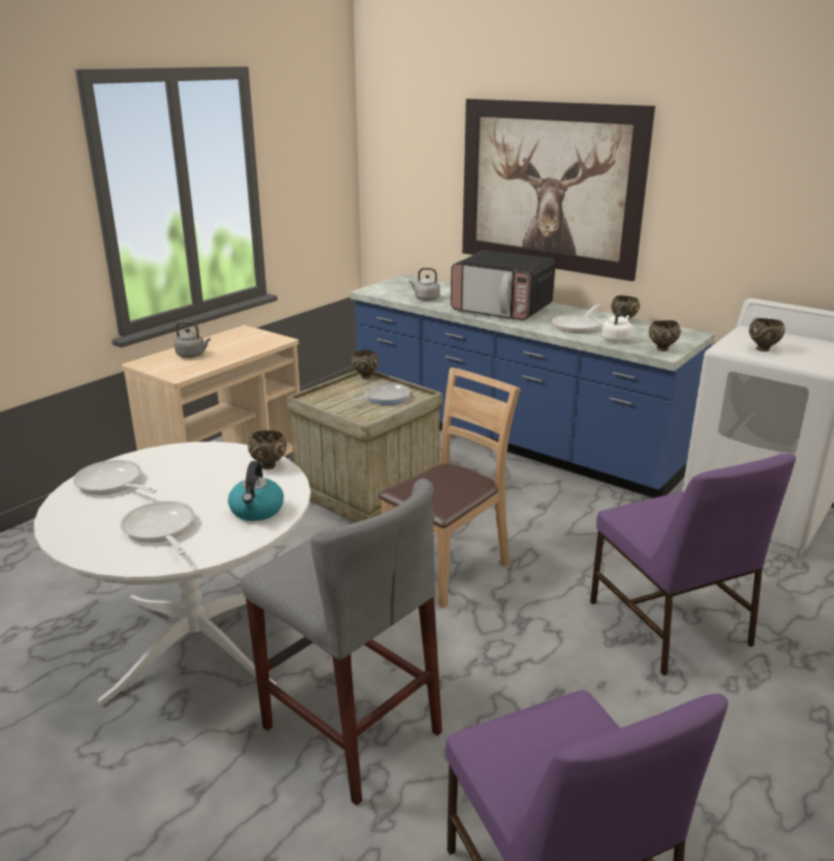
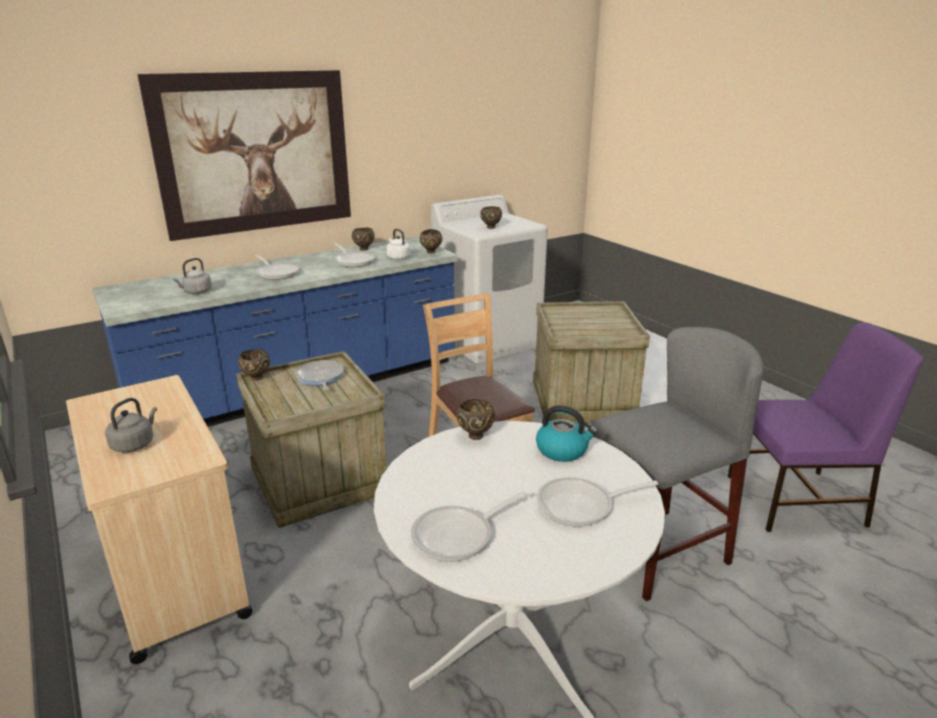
camera: 70 degrees left, 0 degrees up
(502, 309) = (277, 273): microwave -> frying pan
(669, 625) = (584, 401): purple chair -> crate

